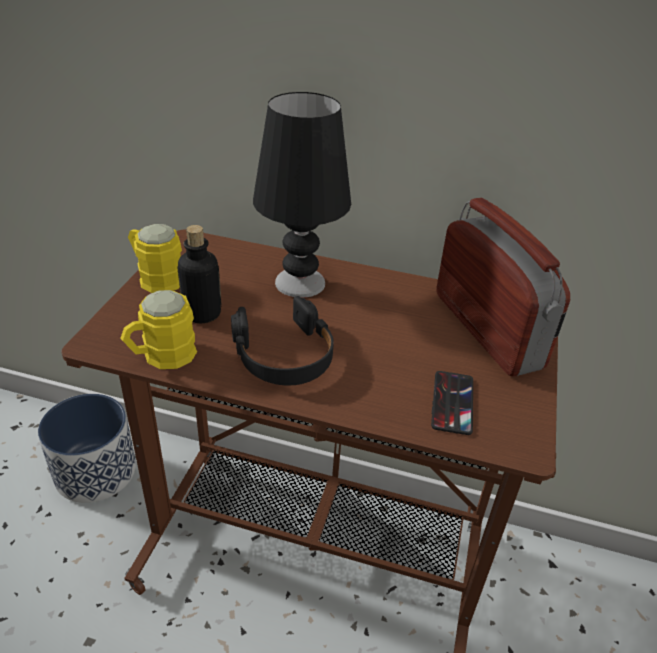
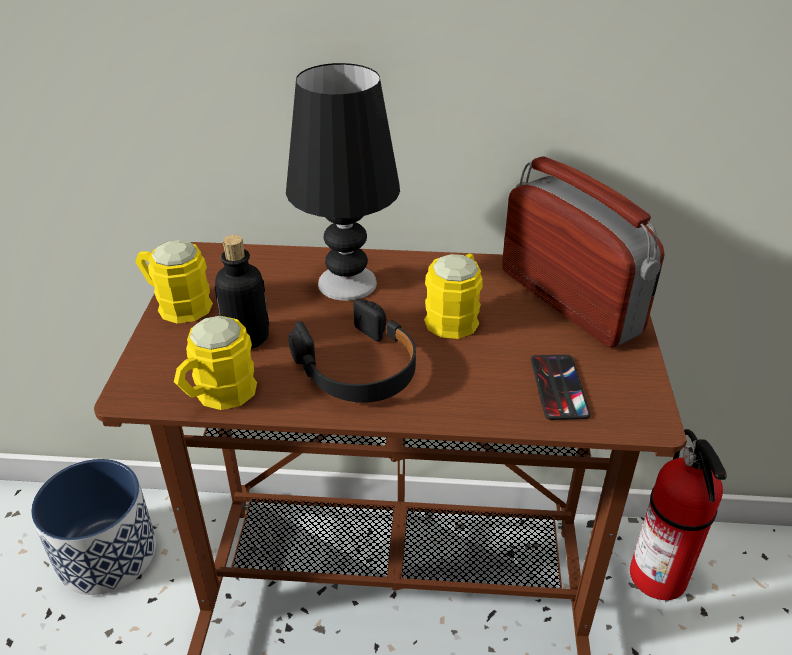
camera: 10 degrees left, 0 degrees up
(382, 324) = (455, 315): none -> yellow mug
(549, 589) = (659, 577): none -> fire extinguisher

